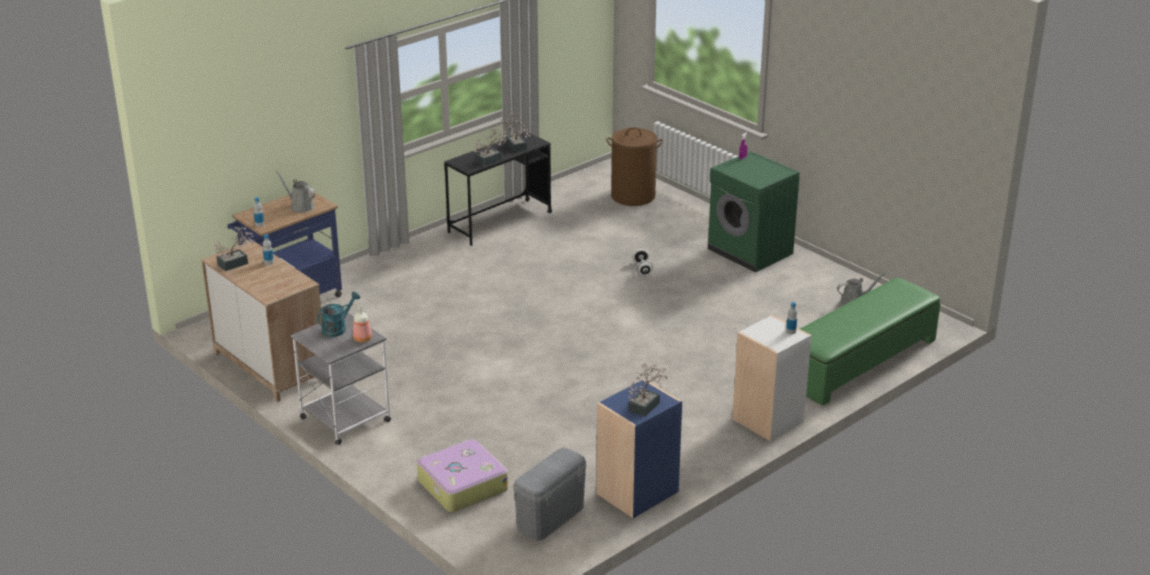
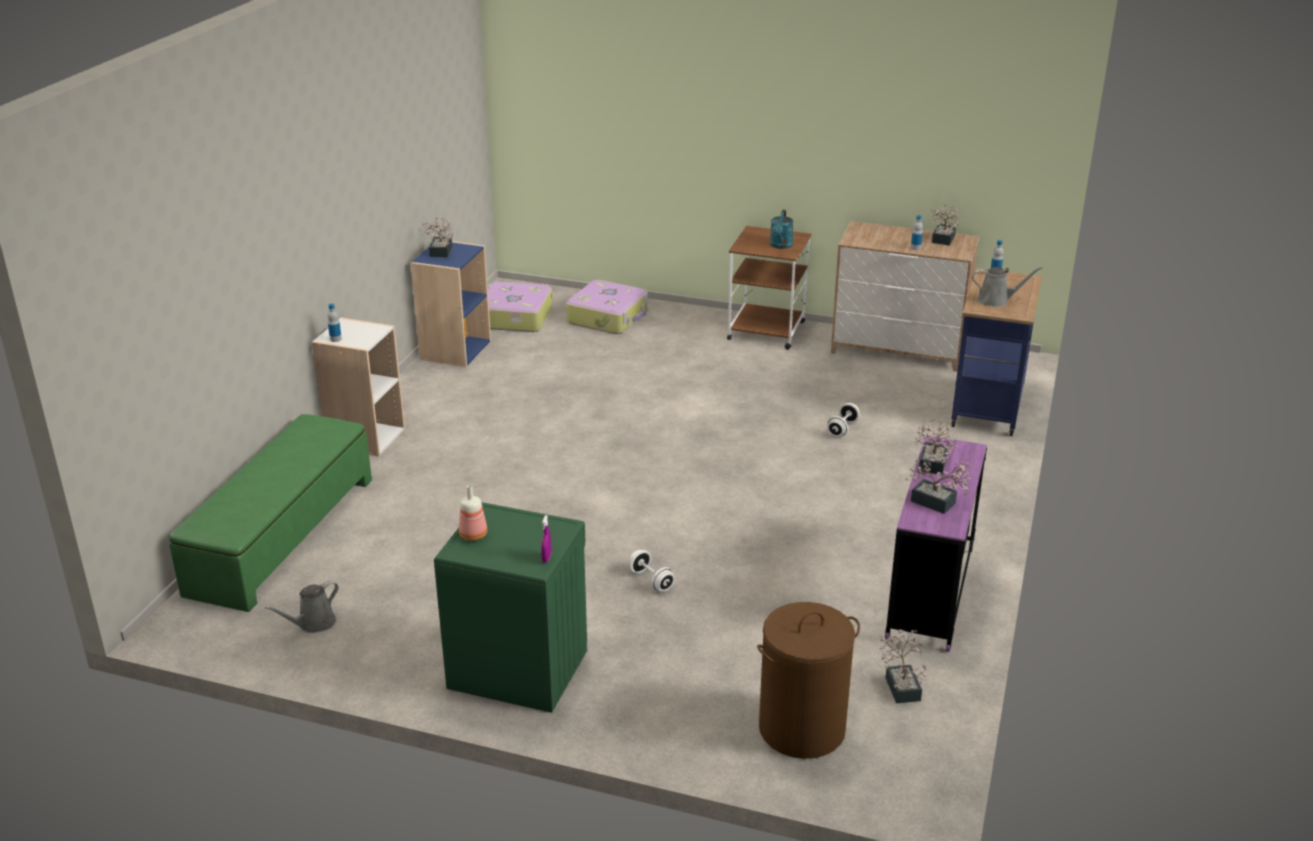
camera: 150 degrees right, 0 degrees up
(344, 418) = (767, 331): grey cart -> brown cart
(362, 338) = (747, 245): bottle -> bottle (474, 536)
(412, 318) = (842, 429): none -> white dumbbell
(500, 222) = (930, 593): black desk -> purple desk
(550, 517) = (514, 317): grey storage box -> suitcase
(567, 196) = (901, 685): none -> potted plant

